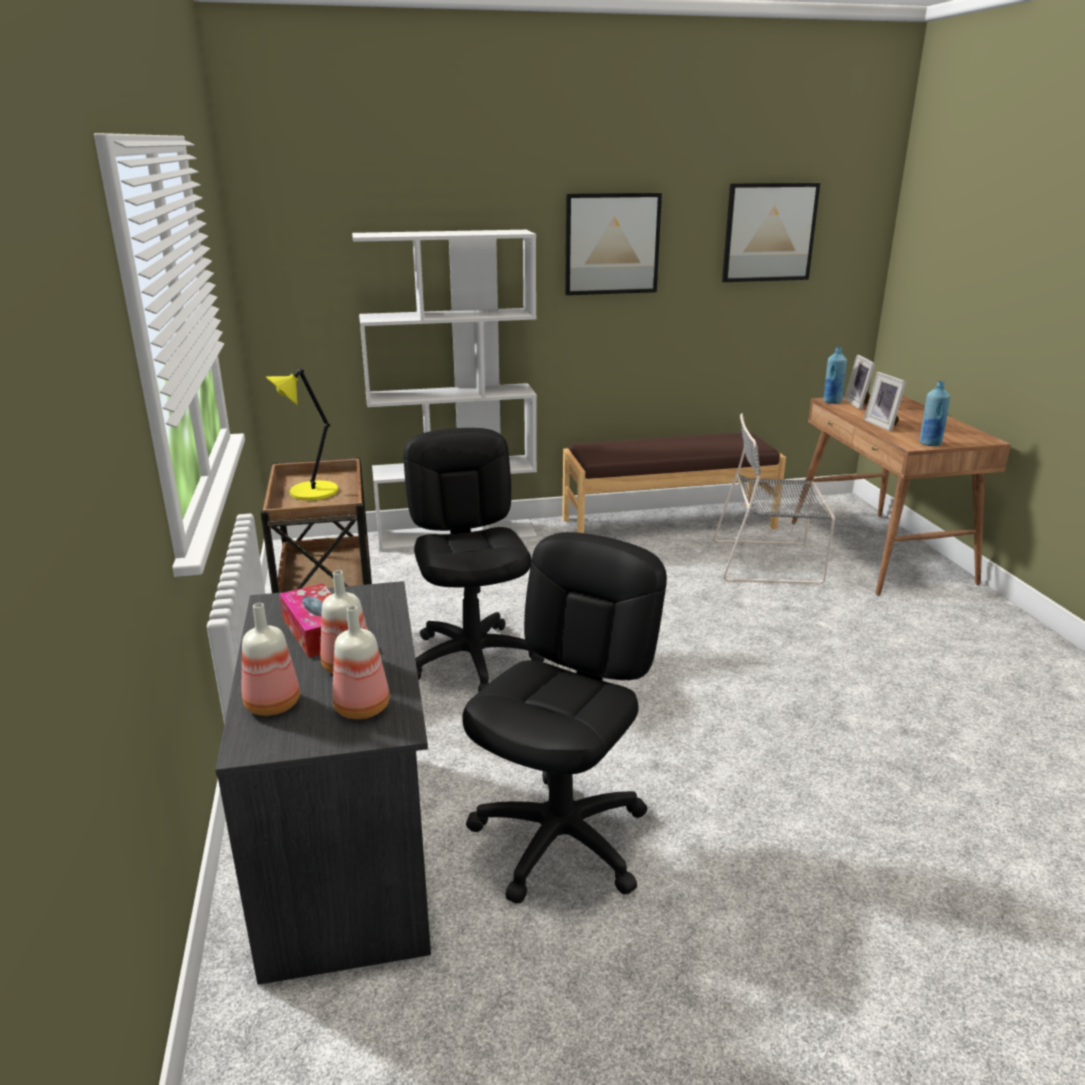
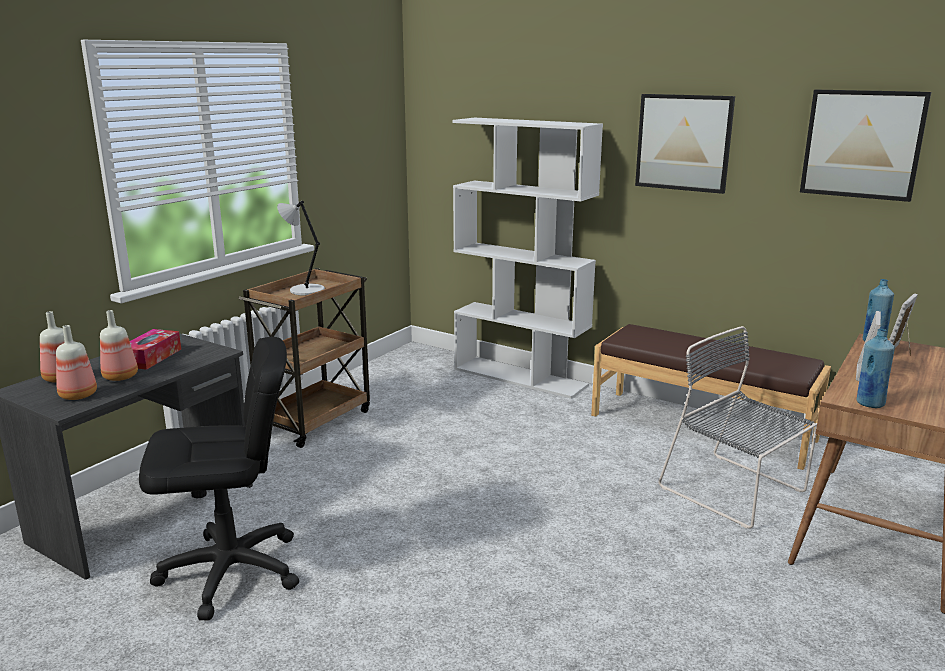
camera: 45 degrees right, 5 degrees down
(311, 492) = (305, 290): yellow table lamp -> grey table lamp
(473, 659) = (382, 453): black office chair -> none

